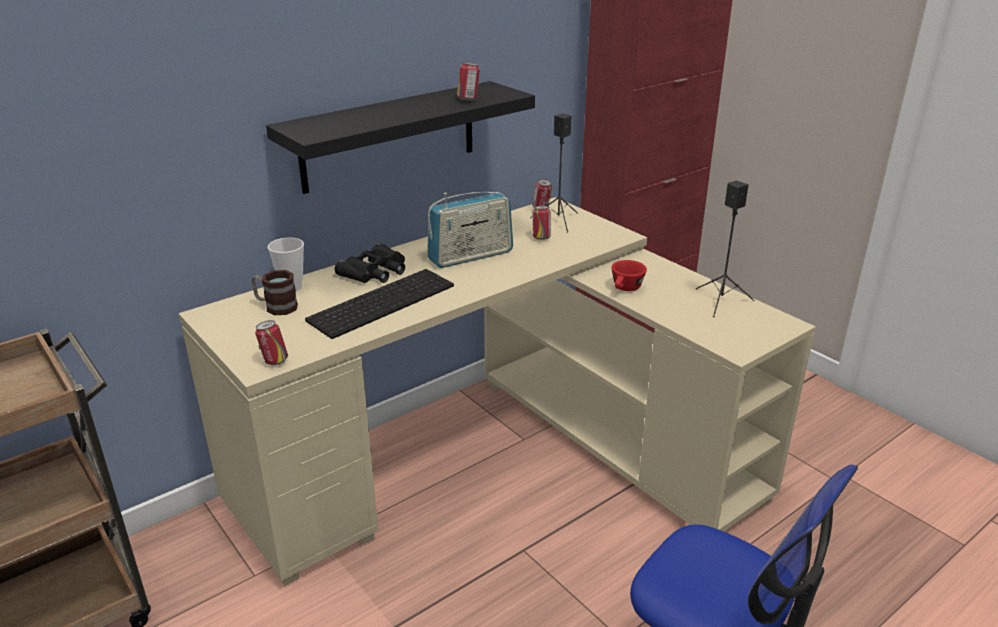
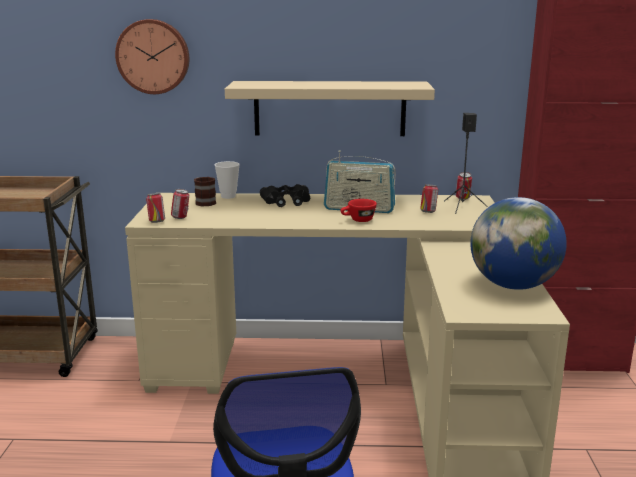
camera: 40 degrees right, 10 degrees down
(141, 111) = (153, 56): none -> wall clock
(382, 301) = (261, 214): keyboard -> none
(389, 136) = (329, 108): black shelf -> beige shelf
(468, 100) = (380, 85): can -> can (181, 218)
(625, 289) = (447, 257): red cup -> red cup (358, 220)
(721, 301) = (513, 285): black speaker -> globe

